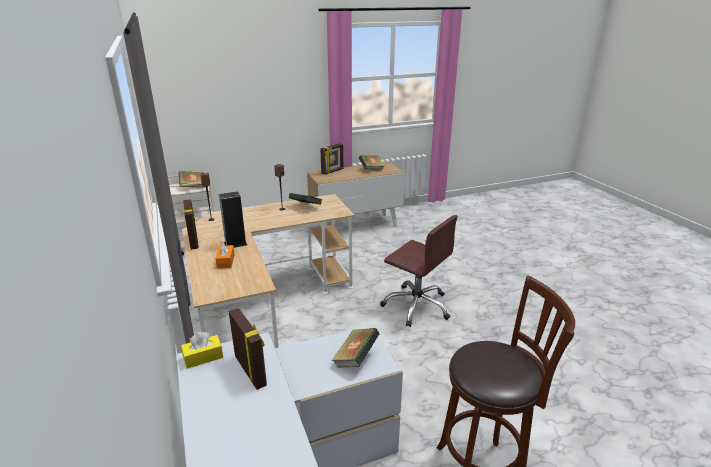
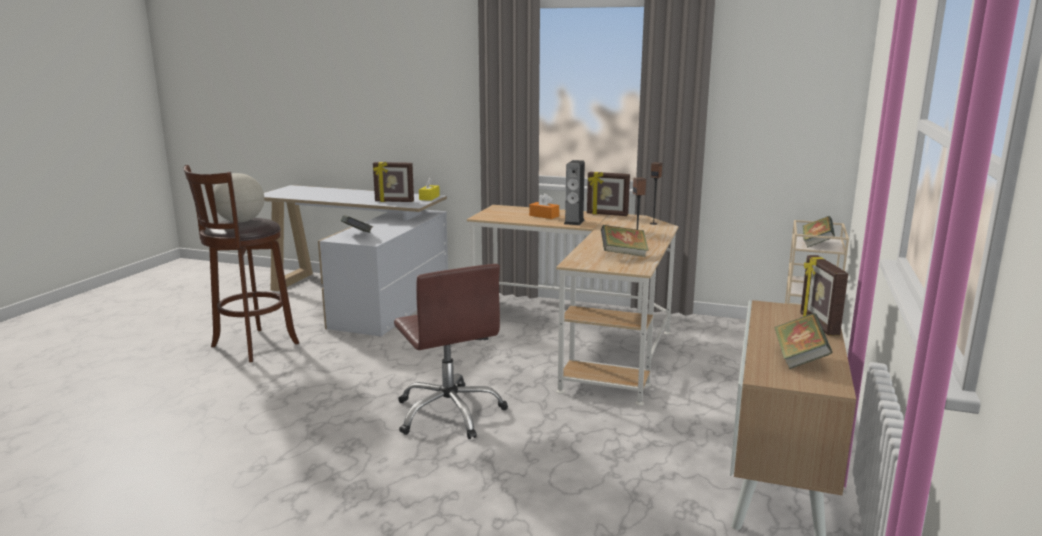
camera: 130 degrees right, 10 degrees down
(417, 306) = (450, 413): brown office chair -> brown office chair turned 105 degrees counterclockwise
(497, 364) = (241, 221): none -> globe

